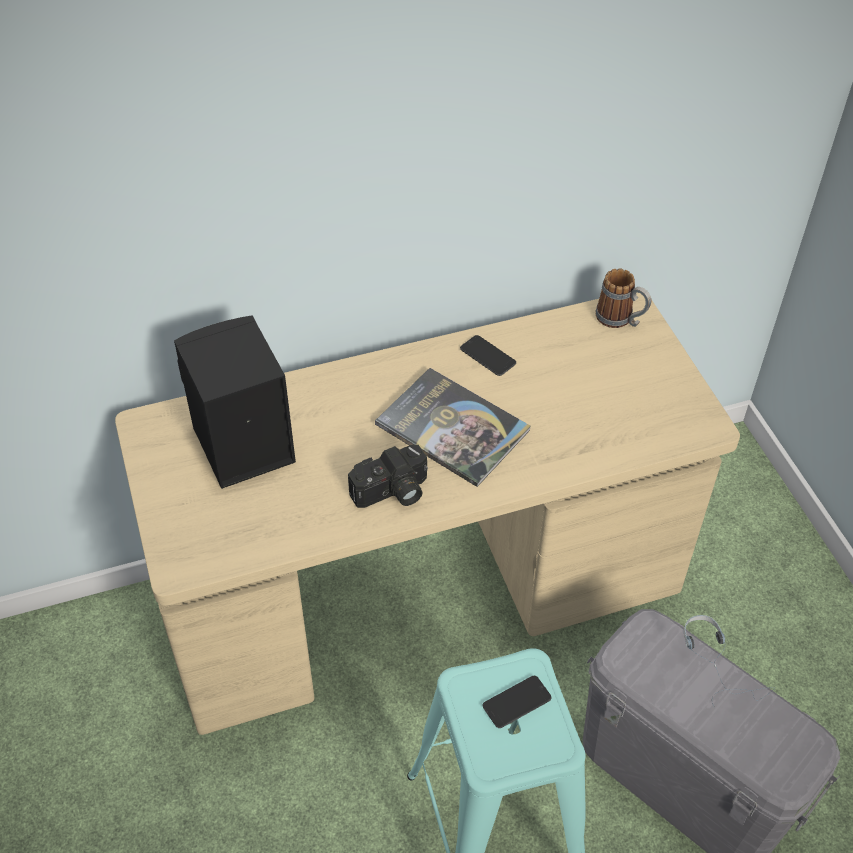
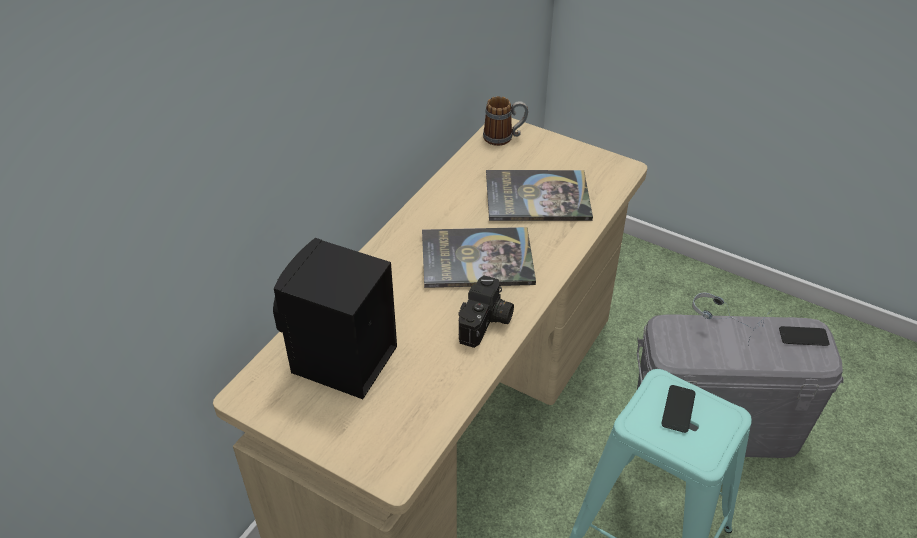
camera: 40 degrees left, 5 degrees down
(487, 356) = (448, 203): phone -> phone (803, 336)
(580, 402) = (537, 197): none -> book

